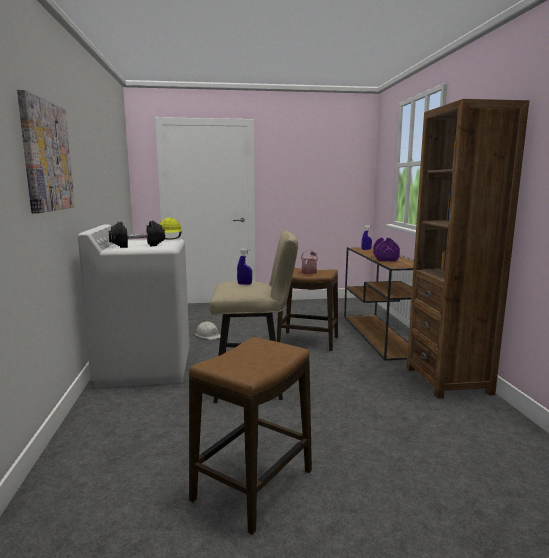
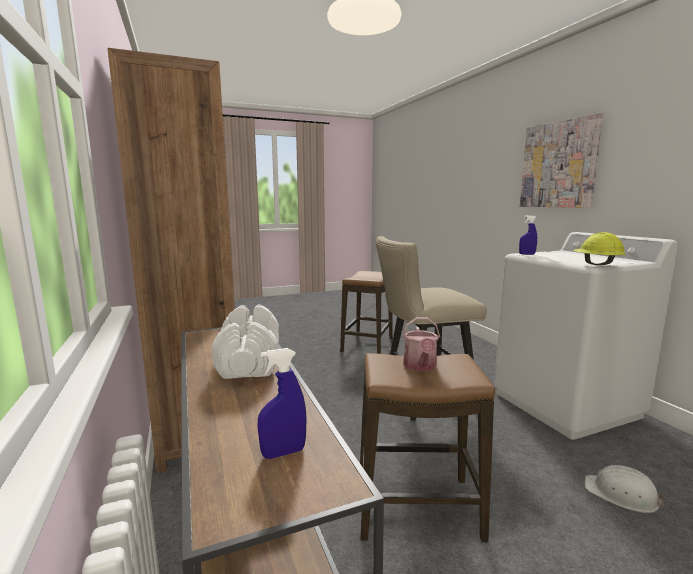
camera: 165 degrees right, 0 degrees up
(137, 245) = (567, 255): black dumbbell -> none
(244, 284) = (434, 290): blue spray bottle -> blue spray bottle (527, 254)
(385, 258) = (249, 361): purple dumbbell -> white dumbbell

